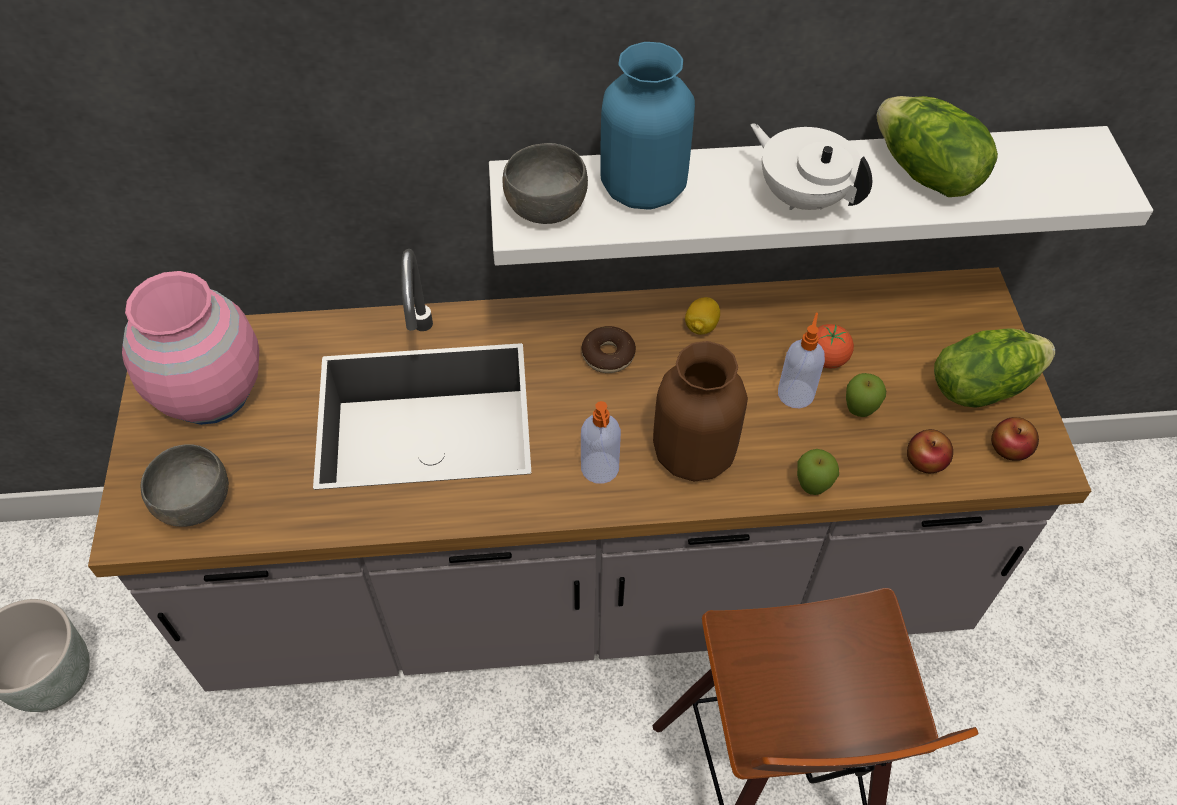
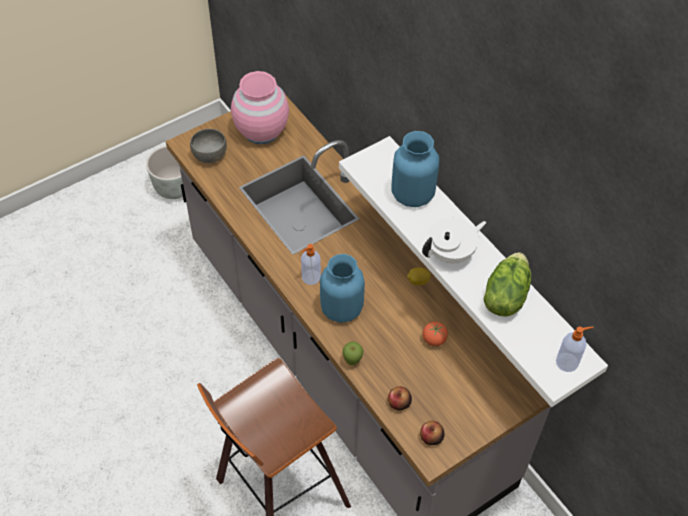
camera: 60 degrees right, 0 degrees up
(545, 207) = (375, 166): grey bowl -> none
(608, 355) = (375, 253): donut -> none
(693, 453) = (341, 308): brown vase -> blue vase
(796, 393) = (404, 335): soap dispenser -> soap dispenser (568, 362)
(802, 196) = (451, 253): white teapot -> white teapot turned 45 degrees clockwise
(858, 412) = (410, 365): apple -> none
(981, 386) = (464, 413): lettuce -> none

